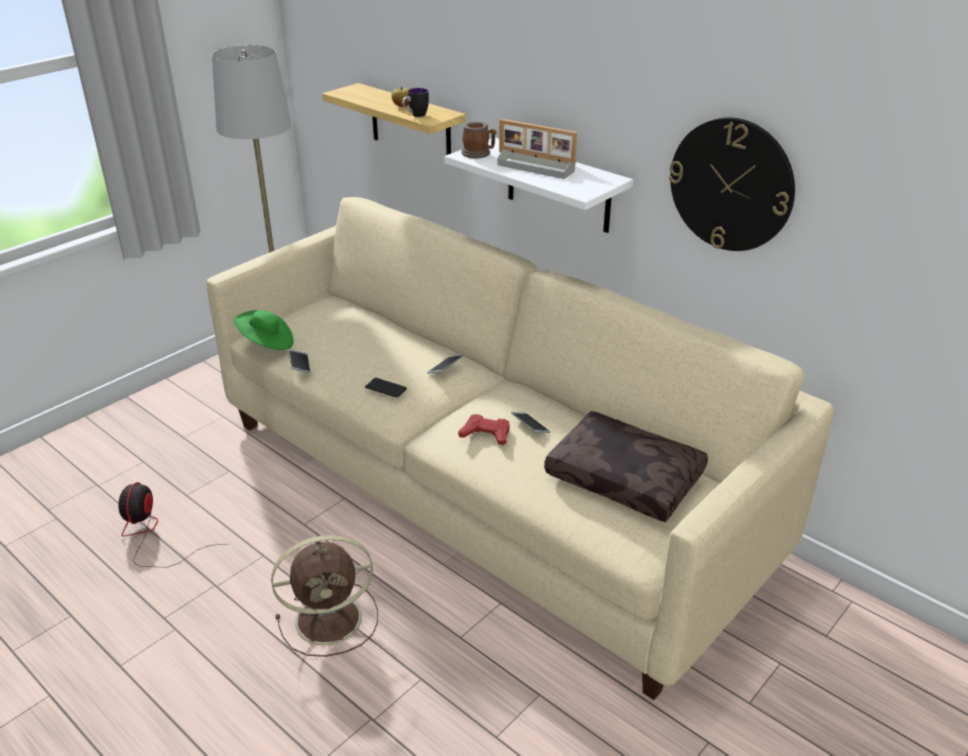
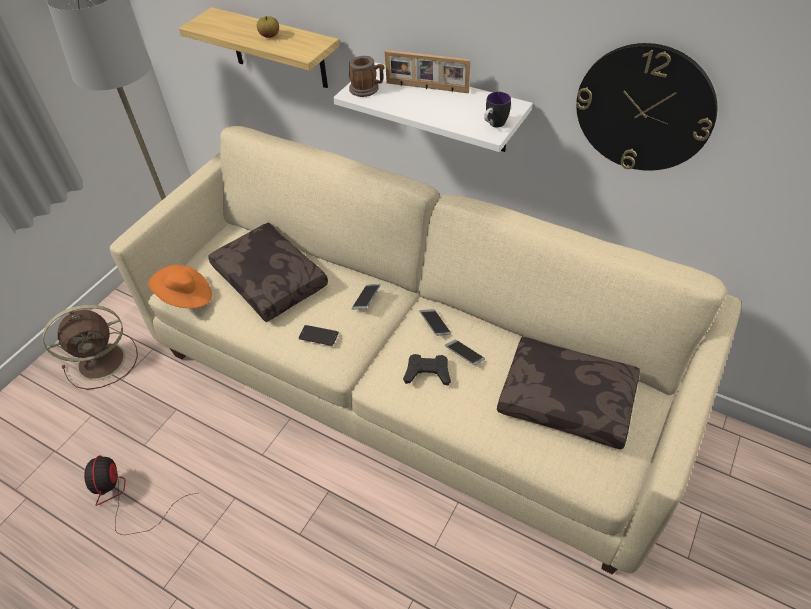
camera: 10 degrees left, 15 degrees up
(266, 343) = (185, 297): green hat -> orange hat
(300, 364) = (226, 319): phone -> phone (435, 325)
(332, 619) = (316, 553): brown fan -> brown fan (104, 360)
(356, 340) = (272, 279): none -> brown pillow
(415, 115) = (288, 49): mug -> mug (494, 125)
(486, 434) = (427, 372): red game controller -> black game controller
(535, 168) = (432, 102): grey tray -> none

